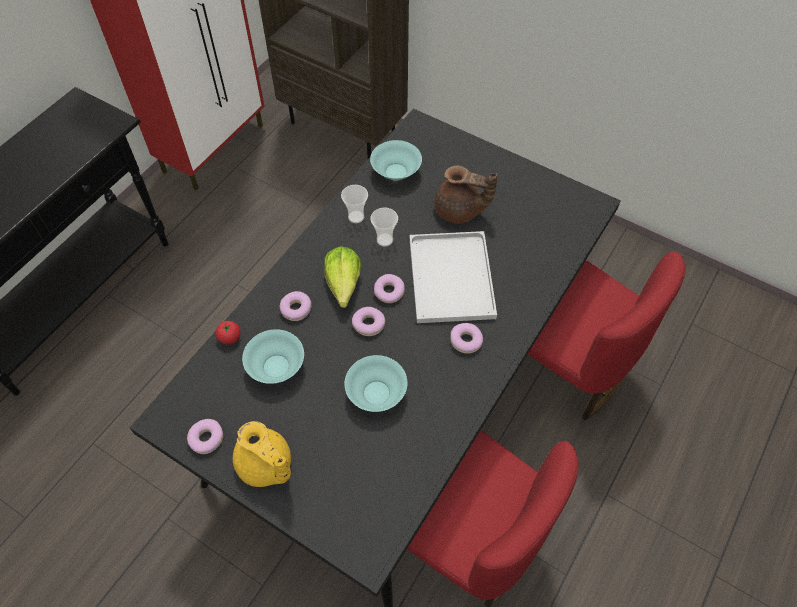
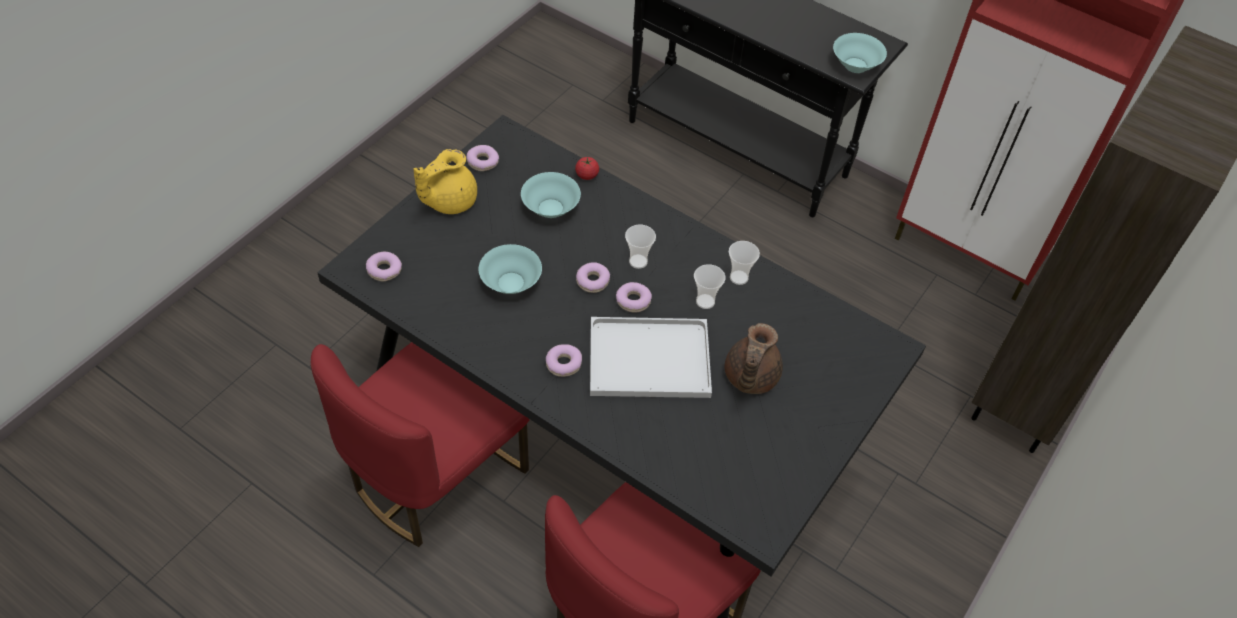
camera: 90 degrees right, 5 degrees down
(296, 309) = (616, 224): donut -> donut (384, 270)
(342, 289) = (638, 261): lettuce -> cup
(395, 172) = (810, 318): turquoise bowl -> turquoise bowl (855, 65)

